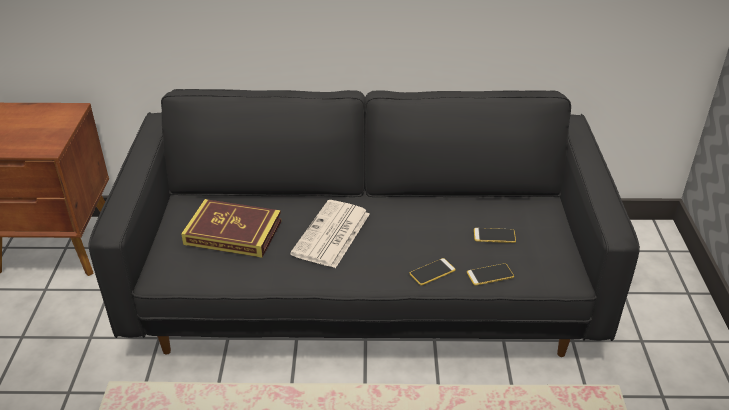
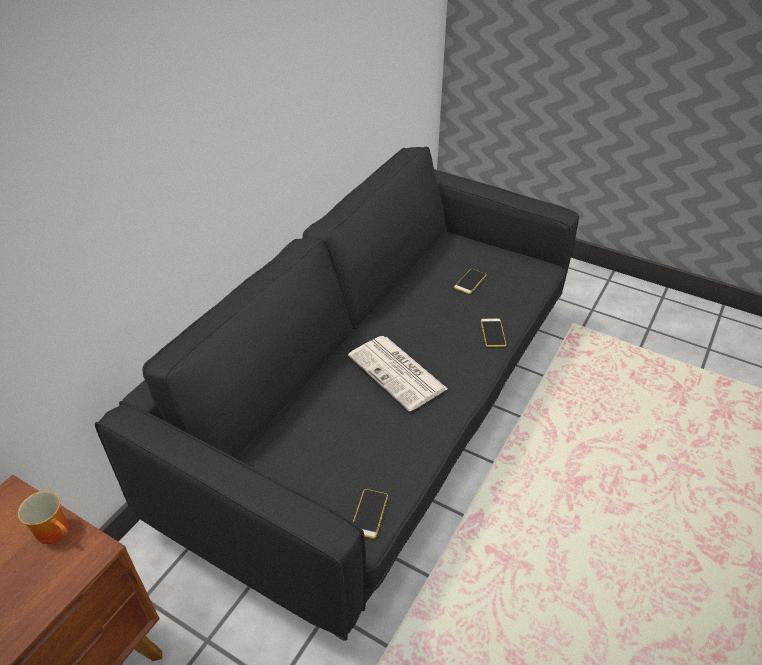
camera: 60 degrees left, 5 degrees up
(57, 132) = (57, 530): none -> mug
(233, 232) = (337, 444): book -> none
(490, 275) = (516, 304): phone -> phone (369, 513)

